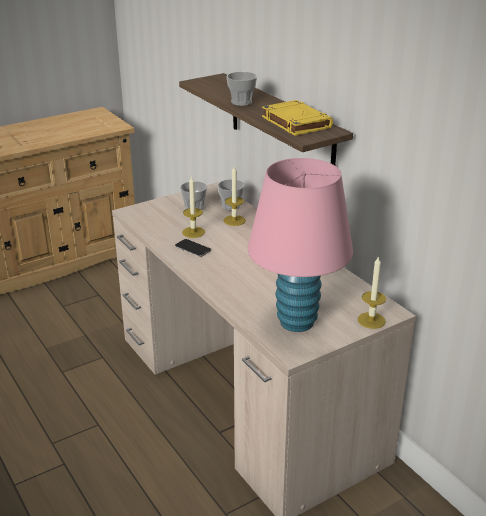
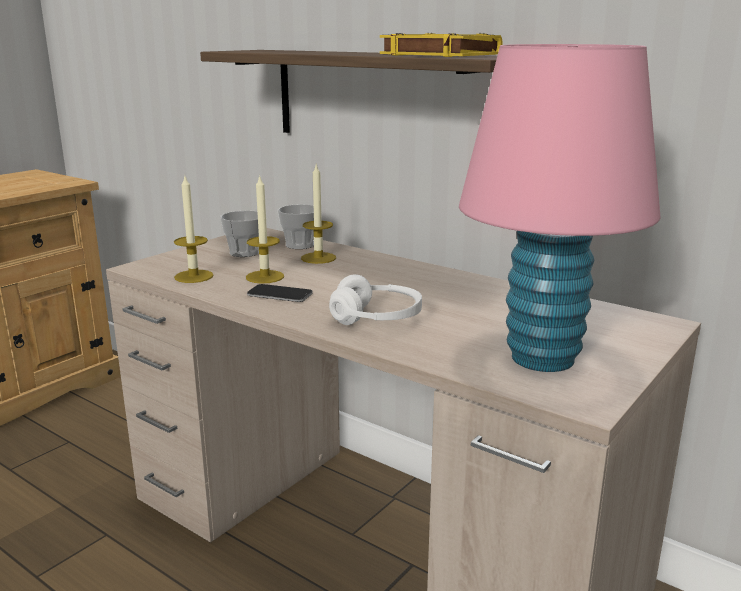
camera: 20 degrees left, 10 degrees down
(232, 276) = (376, 318): none -> white headphones
(241, 102) = (326, 53): cup -> none
(371, 320) = (650, 337): candle -> candle (194, 276)

